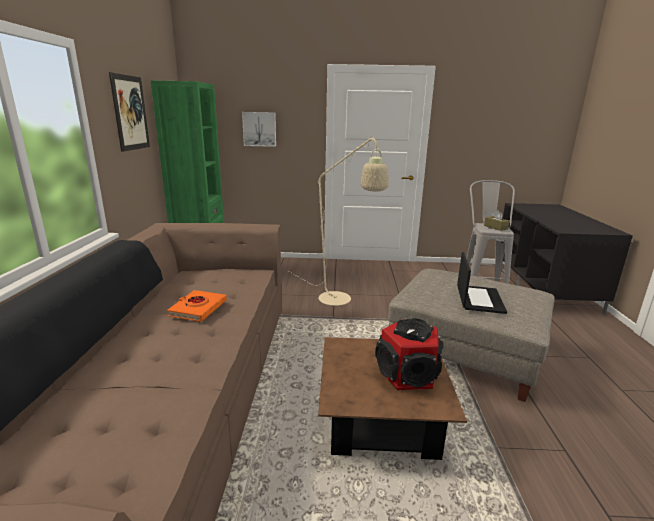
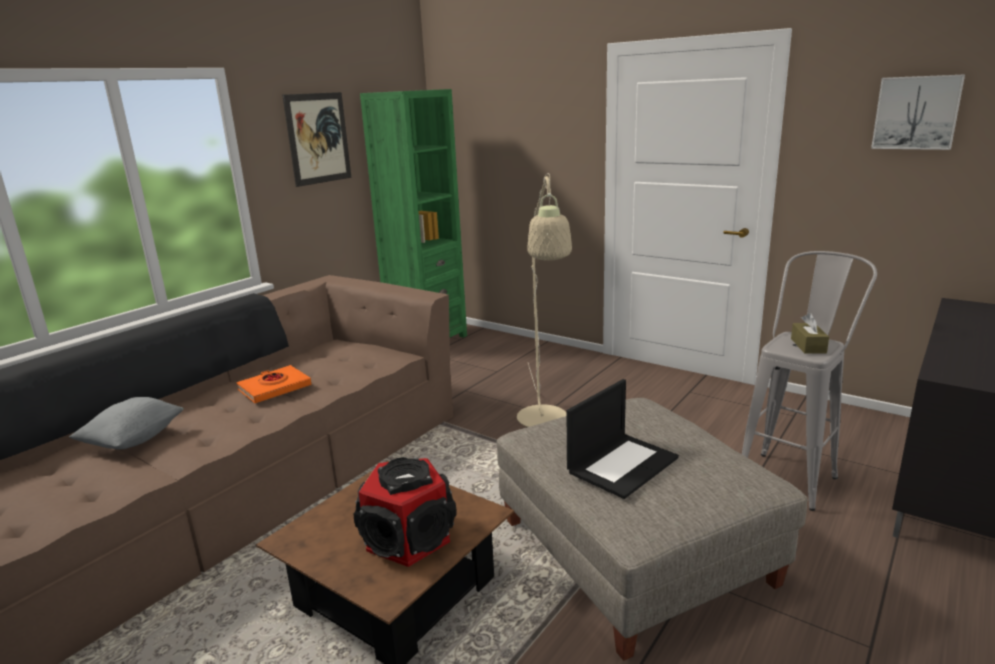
camera: 35 degrees right, 0 degrees up
(123, 375) = (134, 440): none -> grey pillow
(259, 129) = (516, 147): picture -> picture (916, 112)

